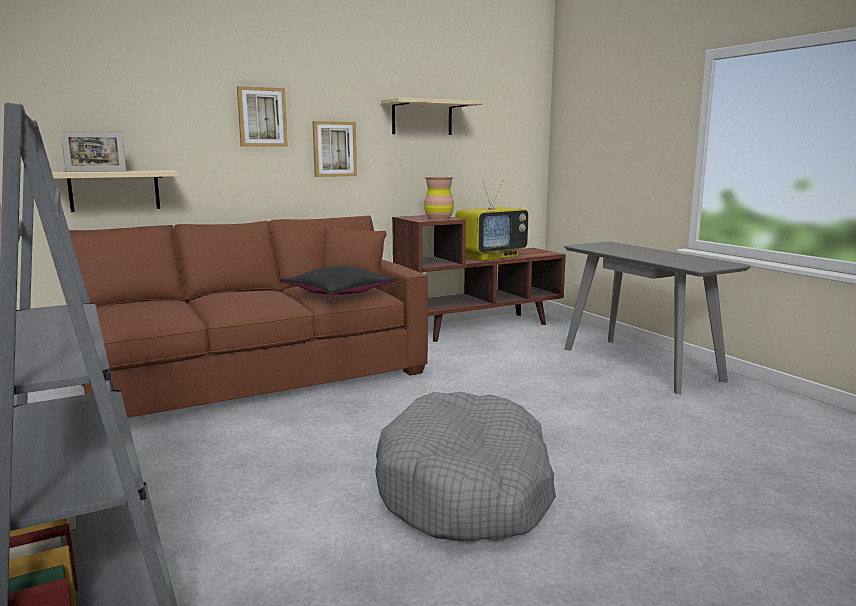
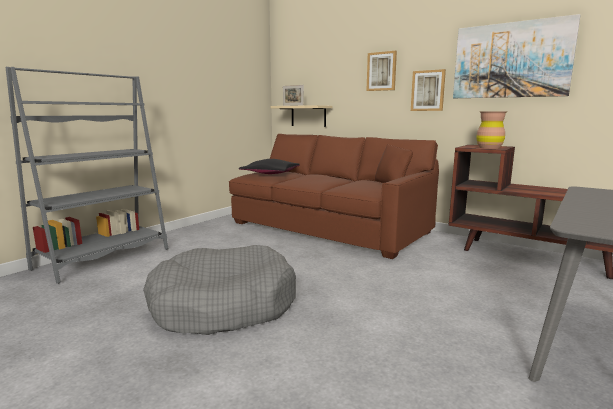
camera: 65 degrees right, 0 degrees up
(338, 293) = (355, 186): black pillow -> black pillow (270, 173)
(422, 118) = (511, 60): beige shelf -> picture
(491, 257) = (551, 192): television -> none

